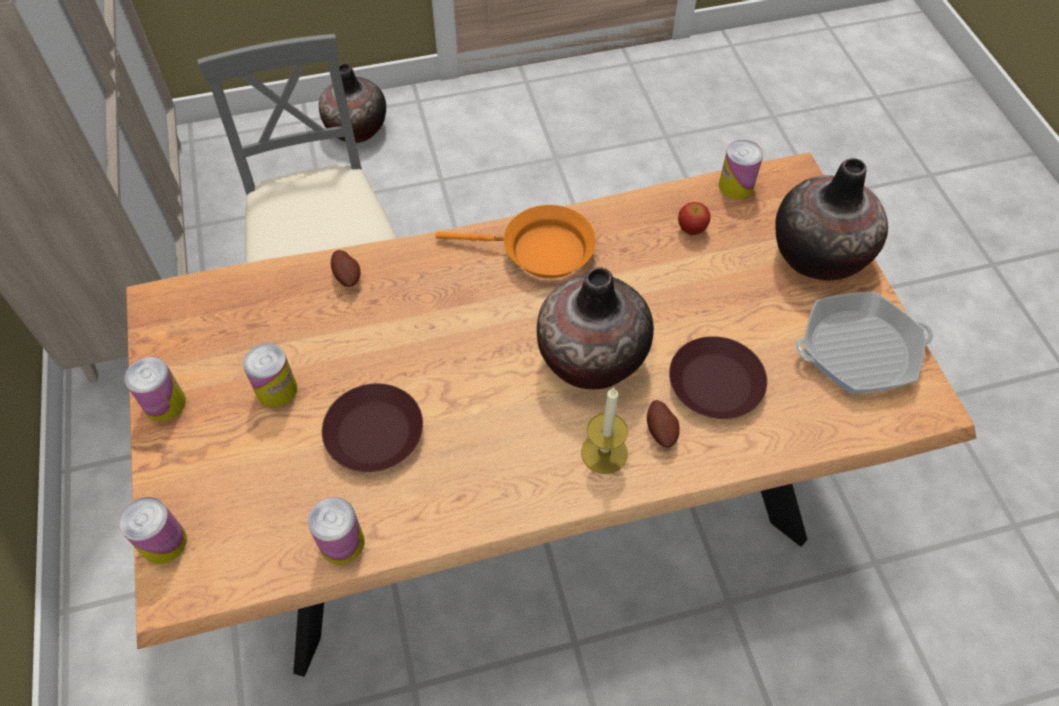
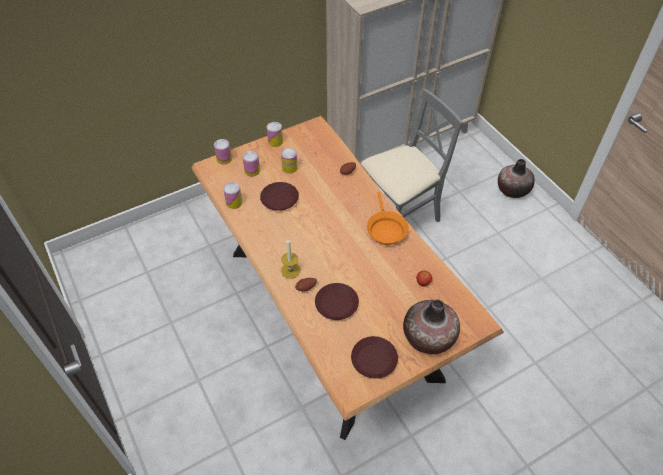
camera: 75 degrees right, 5 degrees down
(591, 357) = (335, 258): vase -> none
(736, 186) = (459, 297): can -> can (252, 171)
(859, 350) = (374, 360): frying pan -> brown plate

